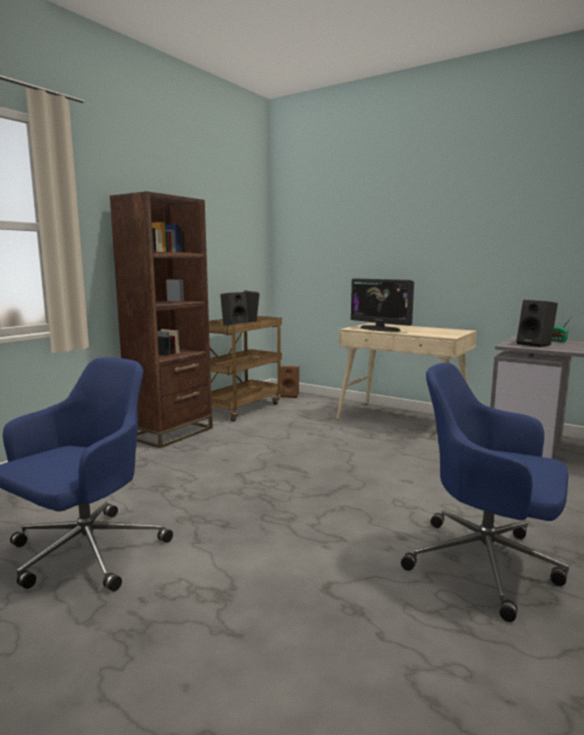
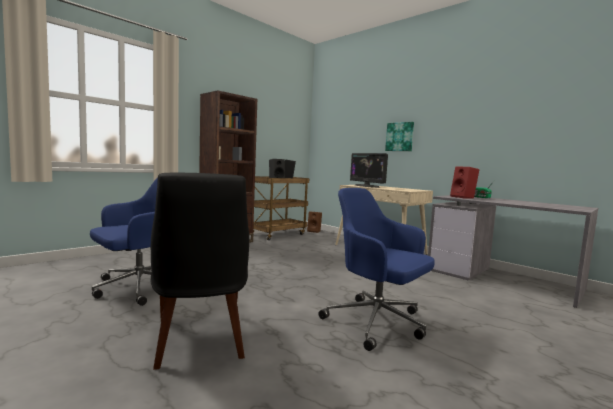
camera: 10 degrees right, 5 degrees down
(254, 650) = (199, 340): none -> black chair
(421, 250) = (400, 137): none -> picture
(535, 344) = (463, 197): black speaker -> red speaker

